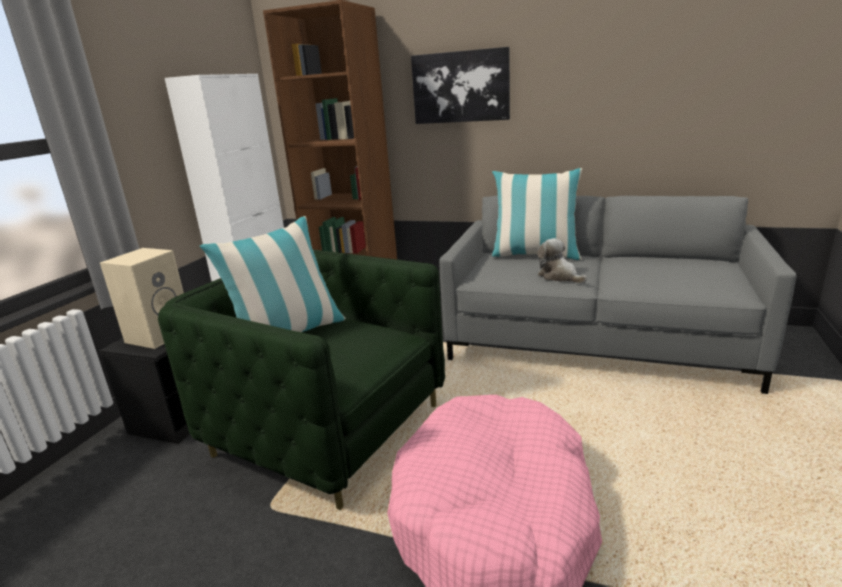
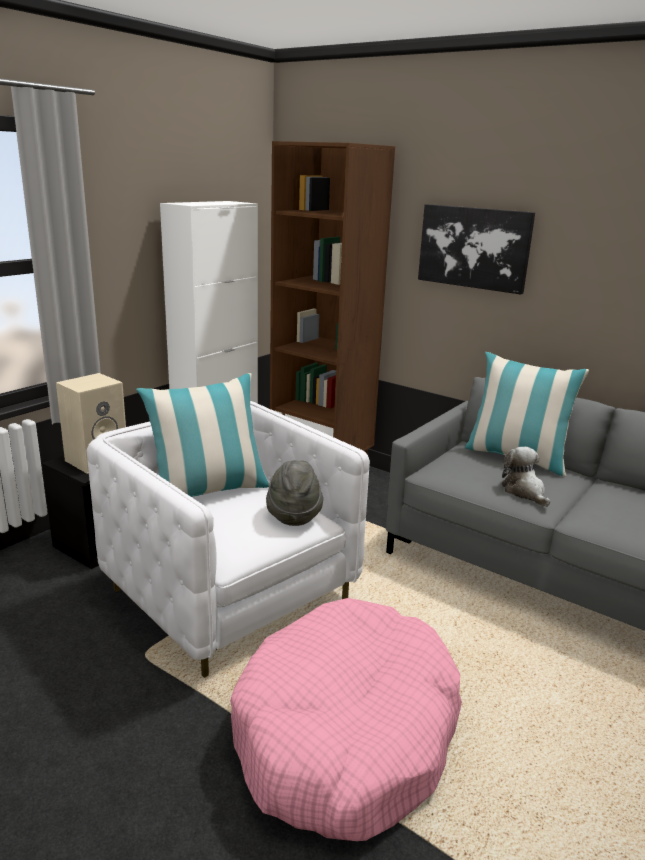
camera: 15 degrees right, 0 degrees up
(329, 430) = (230, 595): green armchair -> white armchair
(381, 336) = (293, 514): none -> grey hat

